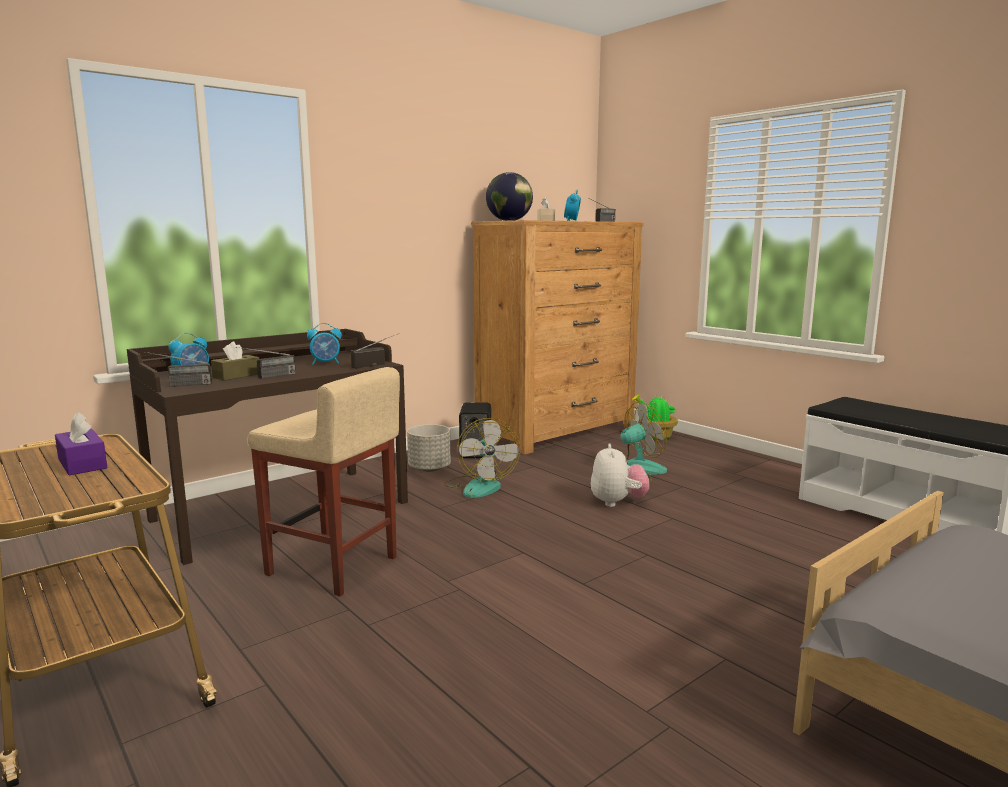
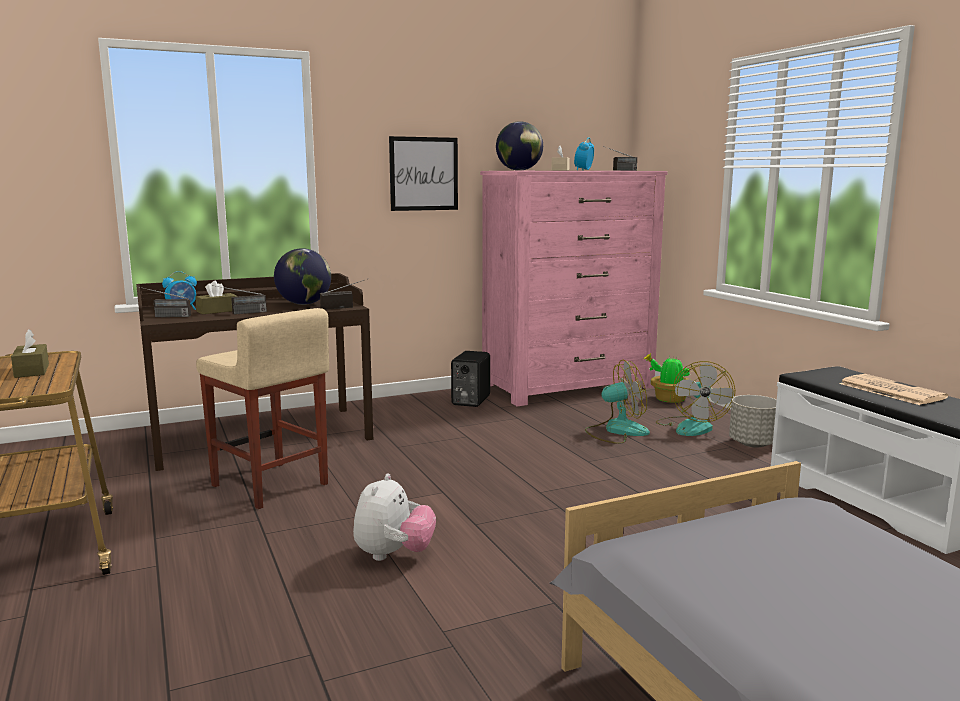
camera: 15 degrees right, 0 degrees up
(82, 464) = (32, 370): purple tissue box -> brown tissue box
(326, 363) = (304, 304): alarm clock -> globe
(418, 224) = (424, 174): none -> picture
(429, 468) = (415, 412): grey planter -> grey planter (752, 443)
(480, 486) = (450, 431): fan -> fan (691, 426)
(557, 431) = (568, 387): brown dresser -> pink dresser
(617, 502) = (571, 458): plush toy -> plush toy (393, 555)
(914, 416) = (889, 390): none -> newspaper

